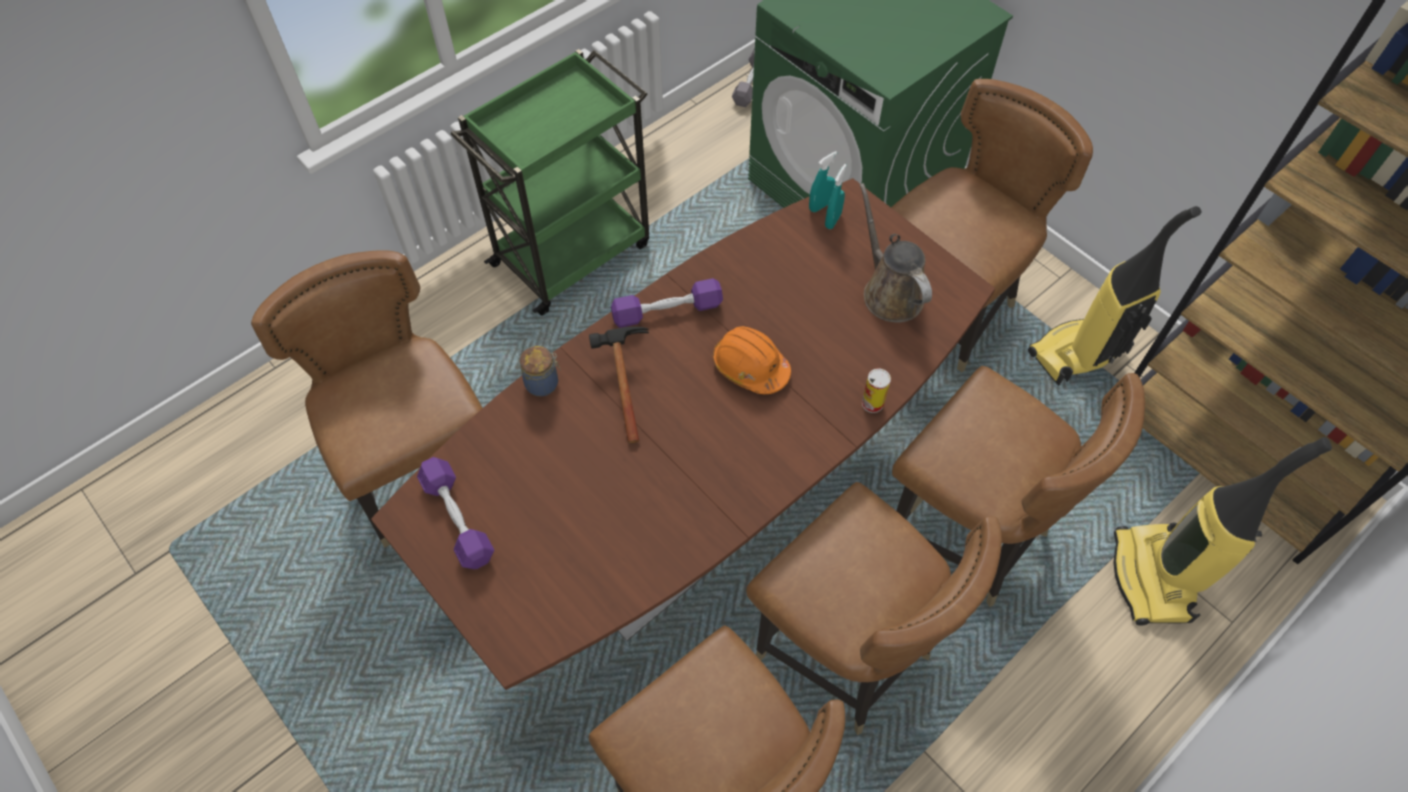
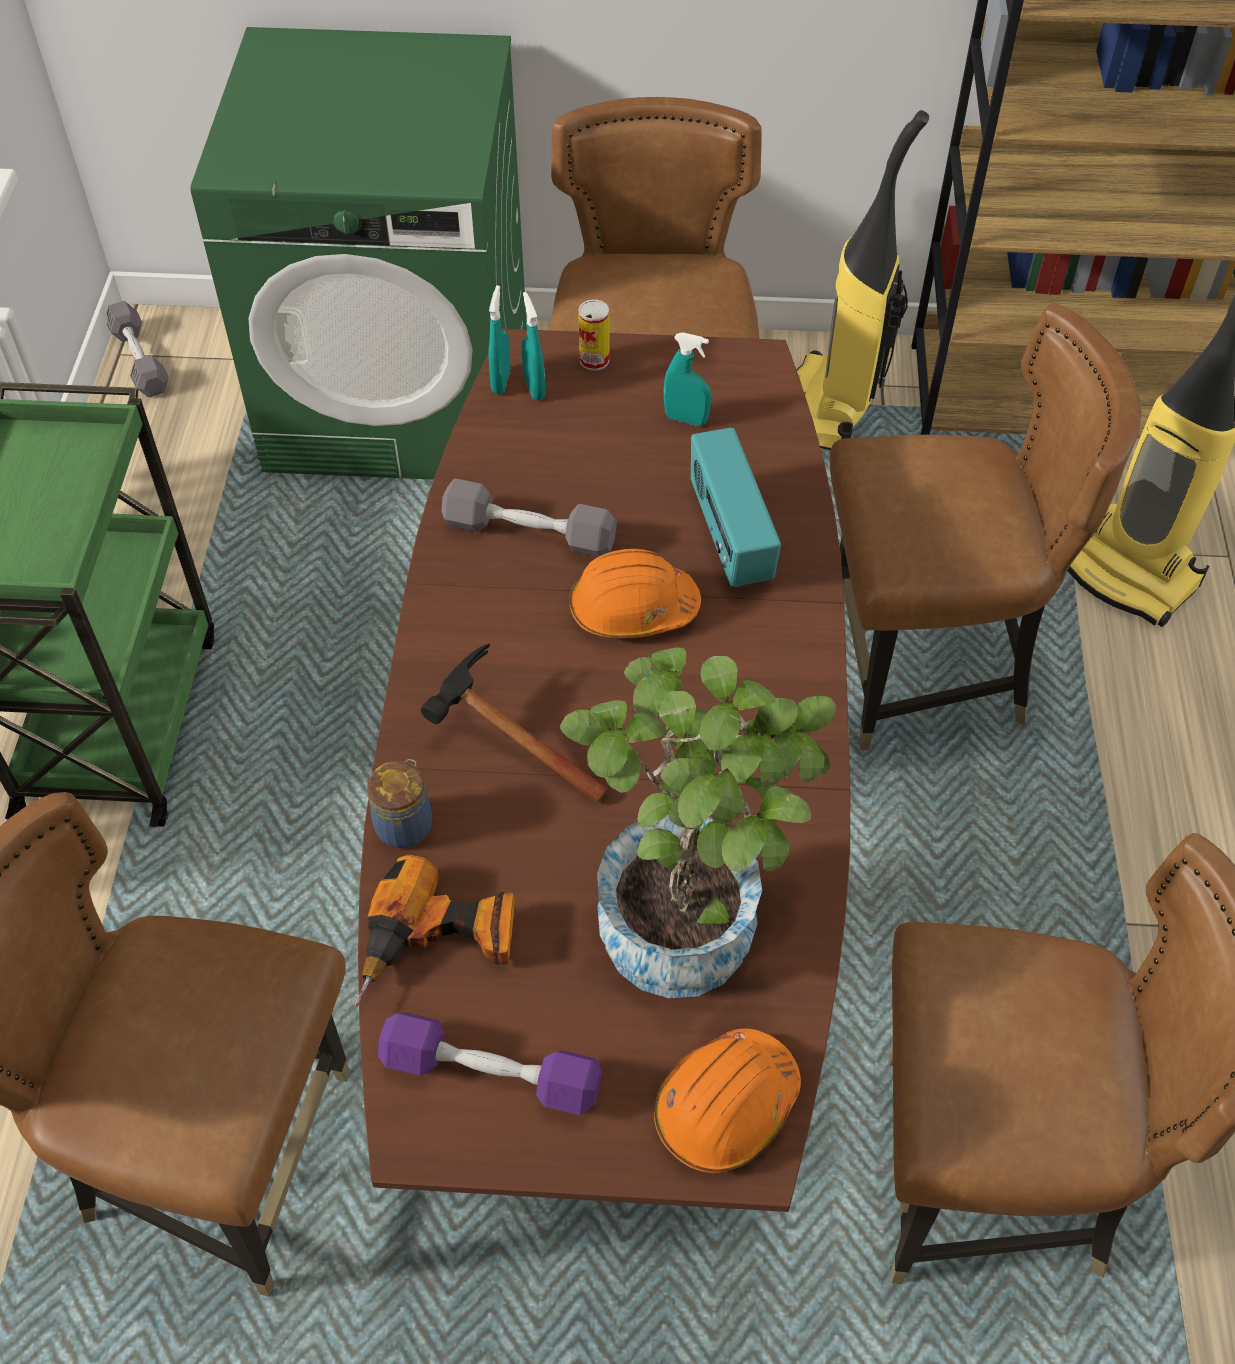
camera: 45 degrees left, 5 degrees down
(499, 447) = (440, 944): none -> power drill
(527, 622) = (725, 1107): none -> orange hard hat
(610, 529) = (692, 915): none -> potted plant
(667, 311) = (460, 623): purple dumbbell -> none
(746, 292) = (529, 533): none -> grey dumbbell
(839, 368) = (729, 536): none -> radio
(845, 651) = (944, 896): brown chair -> none
(872, 403) = (806, 545): can -> can (594, 360)
(889, 292) = (686, 419): brown watering can -> turquoise spray bottle

